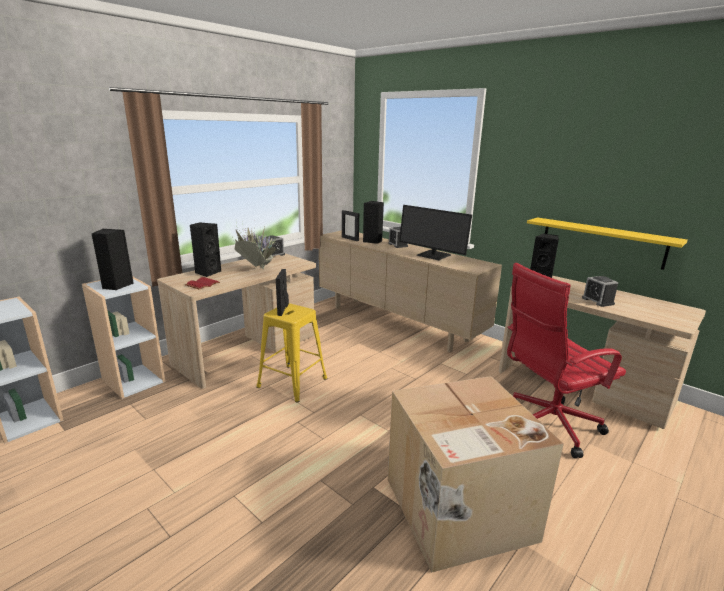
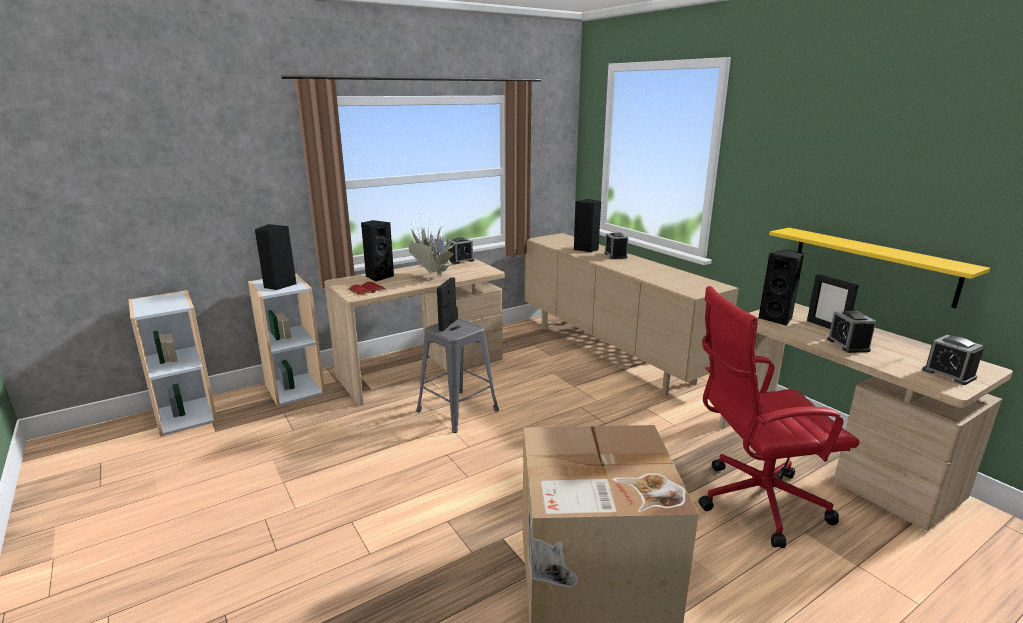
camera: 15 degrees right, 0 degrees up
(292, 383) = (457, 411): yellow stool -> grey stool
(350, 239) = (560, 245): picture frame -> picture frame (827, 326)
(433, 255) = (653, 271): monitor -> none
(671, 316) = (948, 374): none -> alarm clock

